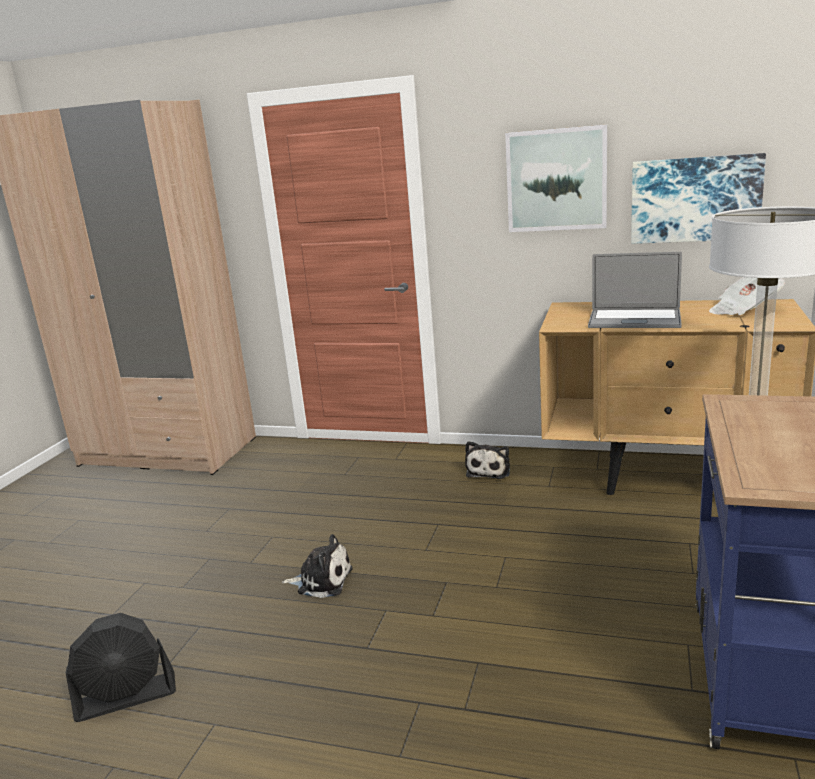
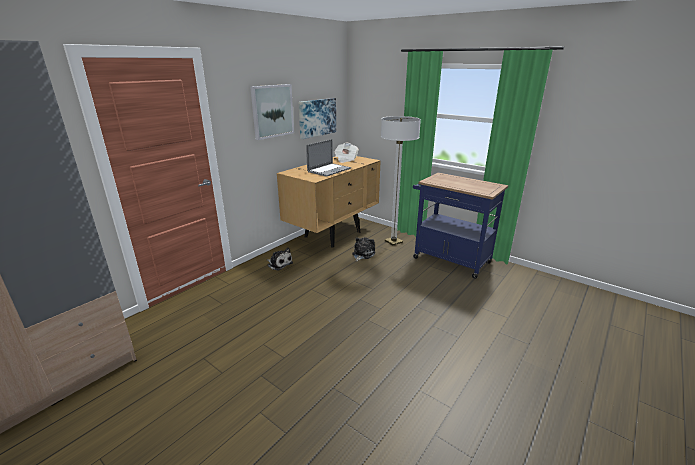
camera: 70 degrees left, 5 degrees up
(127, 697) = (380, 426): black fan -> none
(322, 580) = (327, 334): plush toy -> plush toy (362, 254)

